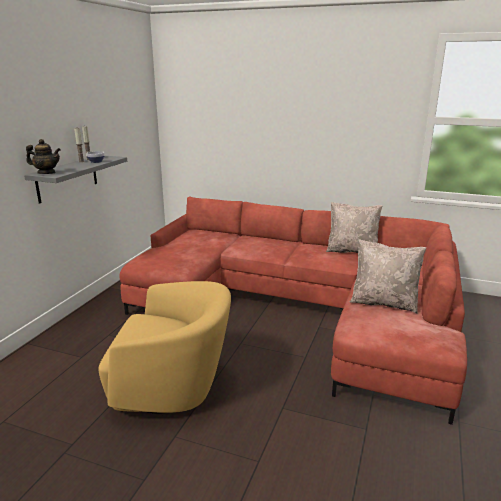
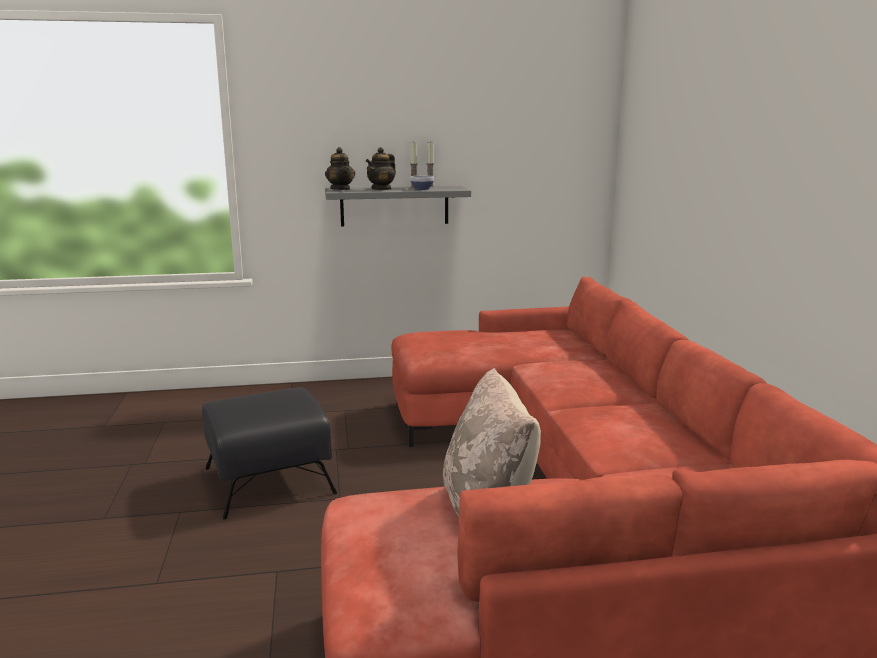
camera: 60 degrees right, 5 degrees down
(72, 167) = (381, 189): none -> teapot
(172, 388) = (268, 480): yellow armchair -> black ottoman
(352, 251) = (691, 445): beige pillow -> none

